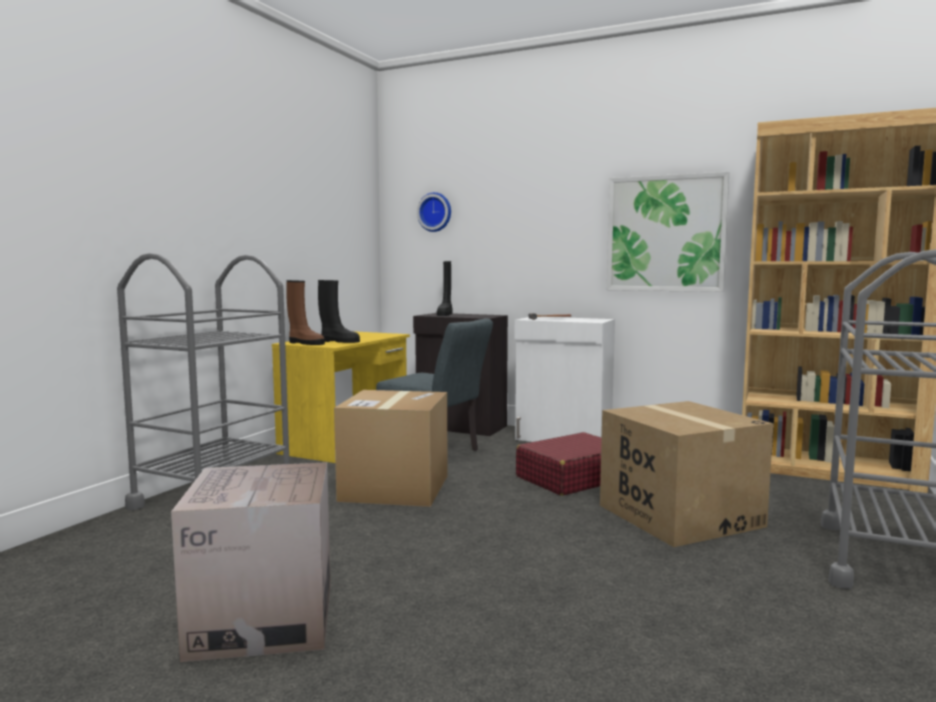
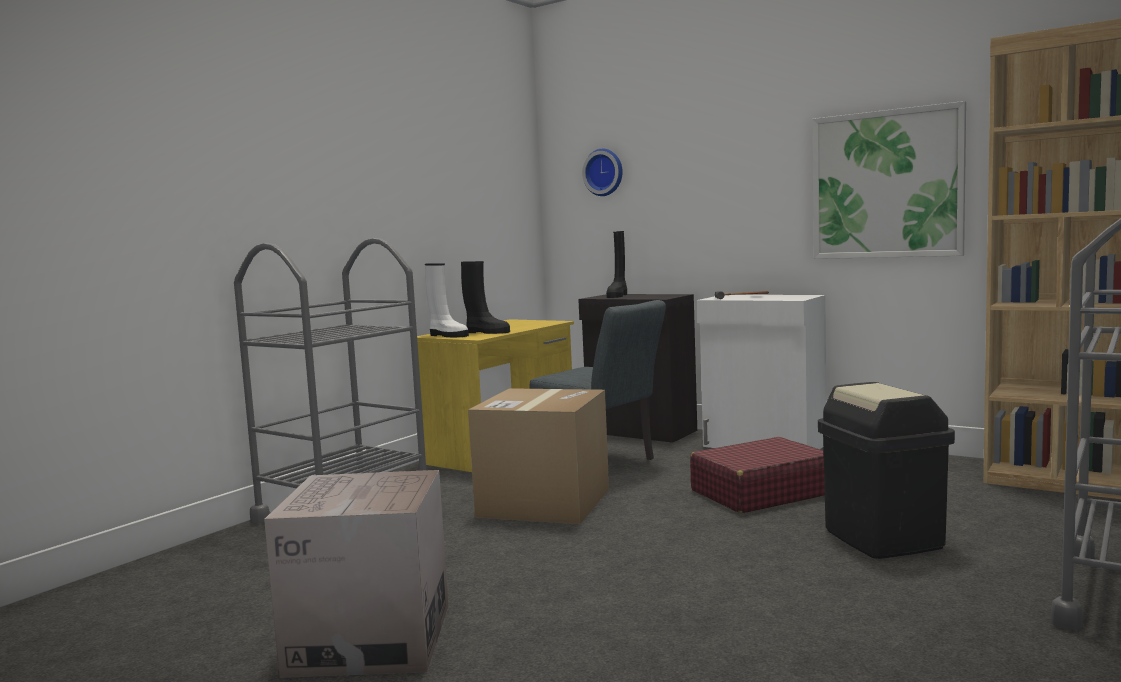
camera: 10 degrees right, 0 degrees up
(305, 343) = (447, 335): brown boot -> white boot
(679, 515) = (882, 538): cardboard box -> black trash can

